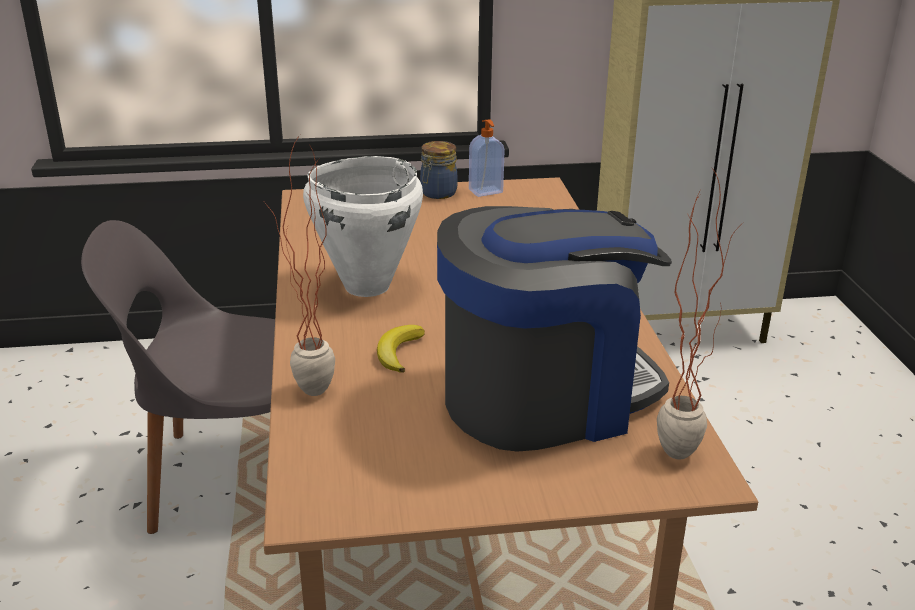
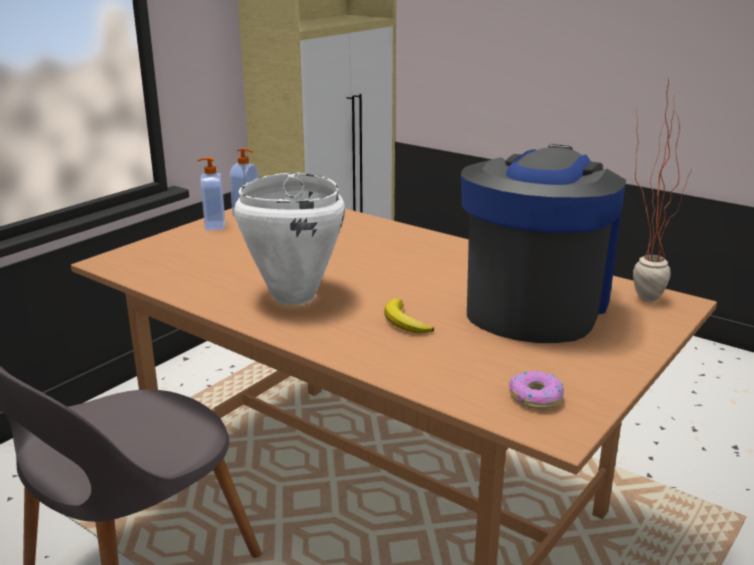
camera: 45 degrees left, 5 degrees down
(311, 399) = (413, 374): potted plant -> none
(353, 474) = (535, 397): none -> donut
(437, 193) = (214, 226): jar -> soap dispenser

